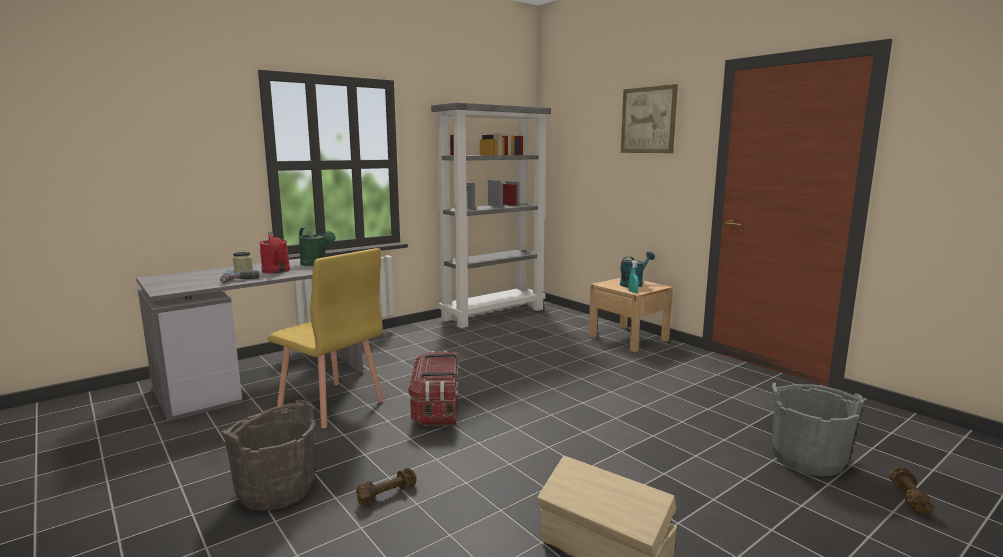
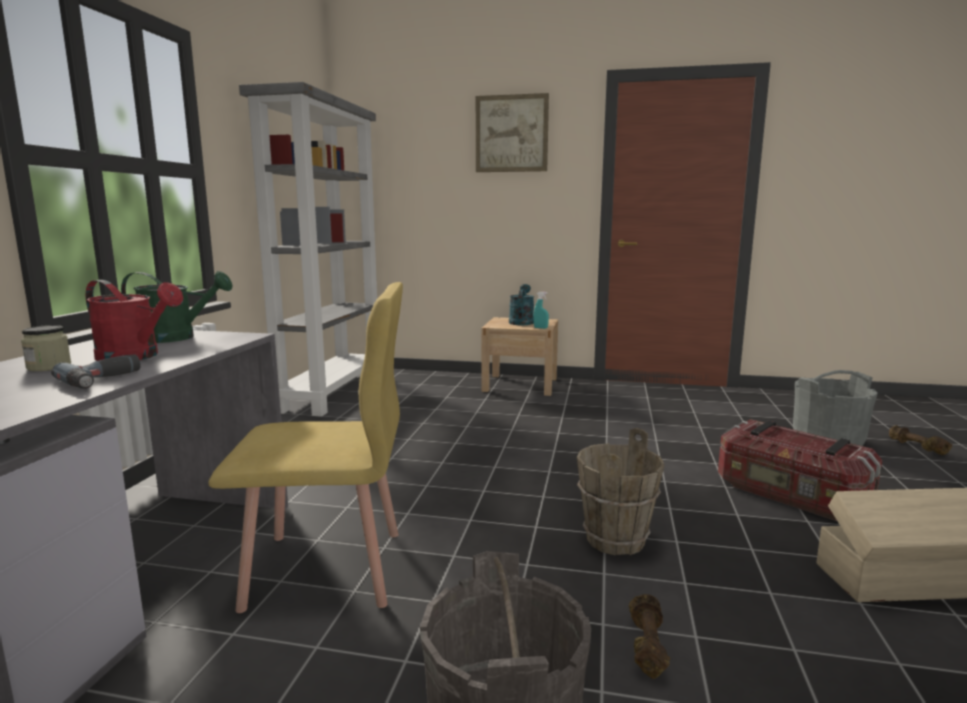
camera: 40 degrees left, 0 degrees up
(436, 406) = (478, 513): storage box -> storage box (790, 496)
(476, 447) = (614, 540): none -> brown bucket

